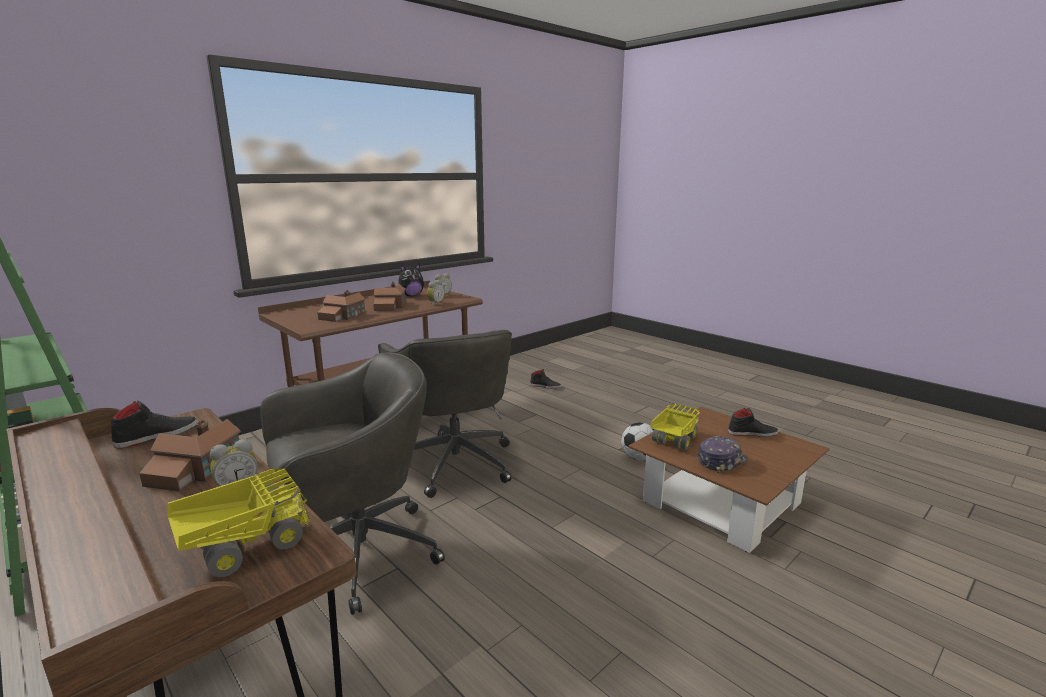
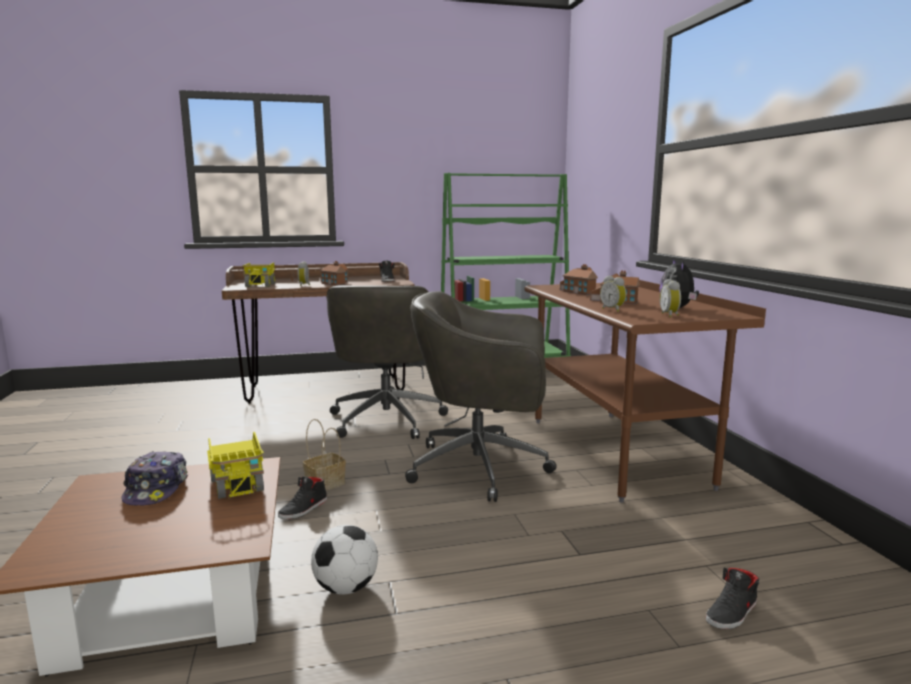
camera: 120 degrees right, 5 degrees down
(547, 518) = (326, 483): none -> basket
(752, 433) = (138, 548): black shoe -> black shoe (304, 509)

